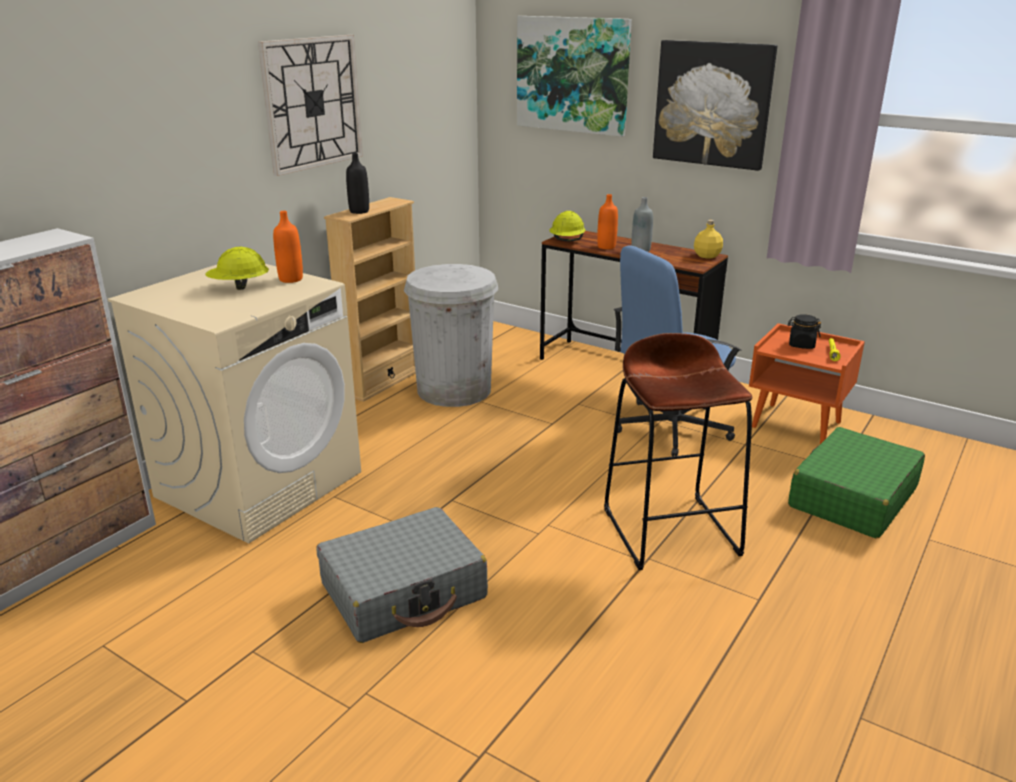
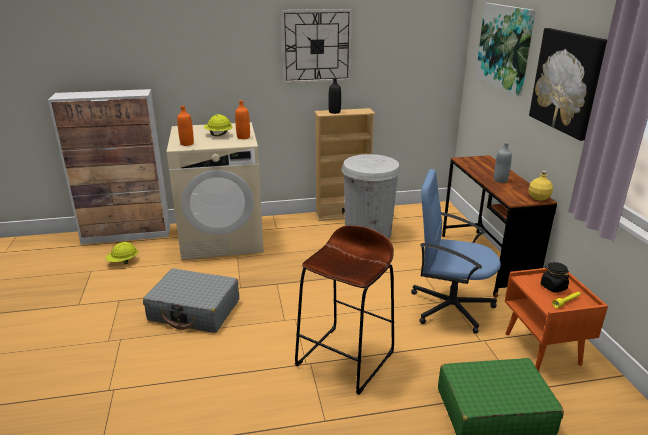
camera: 45 degrees right, 0 degrees up
(567, 241) = (466, 161): yellow hard hat -> yellow hard hat (123, 262)
(606, 247) = (483, 172): orange bottle -> orange bottle (187, 144)

